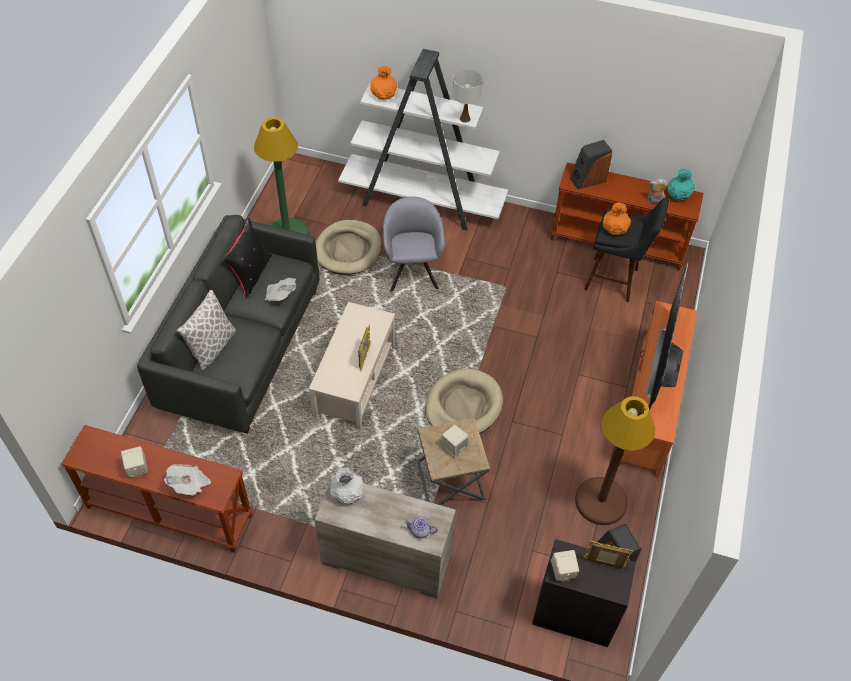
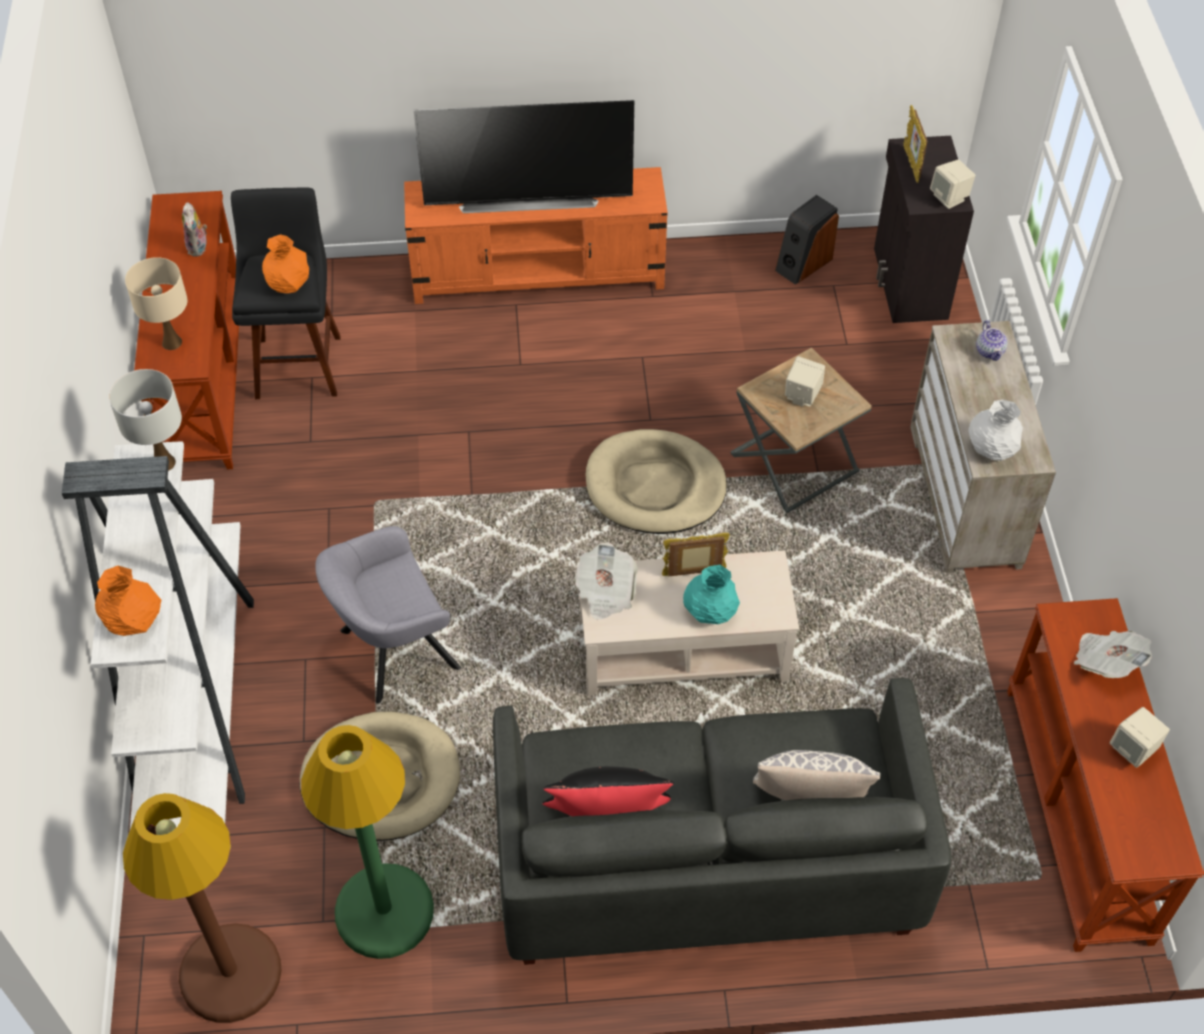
camera: 110 degrees left, 0 degrees up
(280, 295) = (635, 742): newspaper -> newspaper (605, 592)
(587, 179) = (172, 342): speaker -> beige table lamp
(601, 501) = (728, 292): brown floor lamp -> brown floor lamp (230, 973)
(678, 195) = (171, 222): turquoise vase -> turquoise vase (710, 611)

